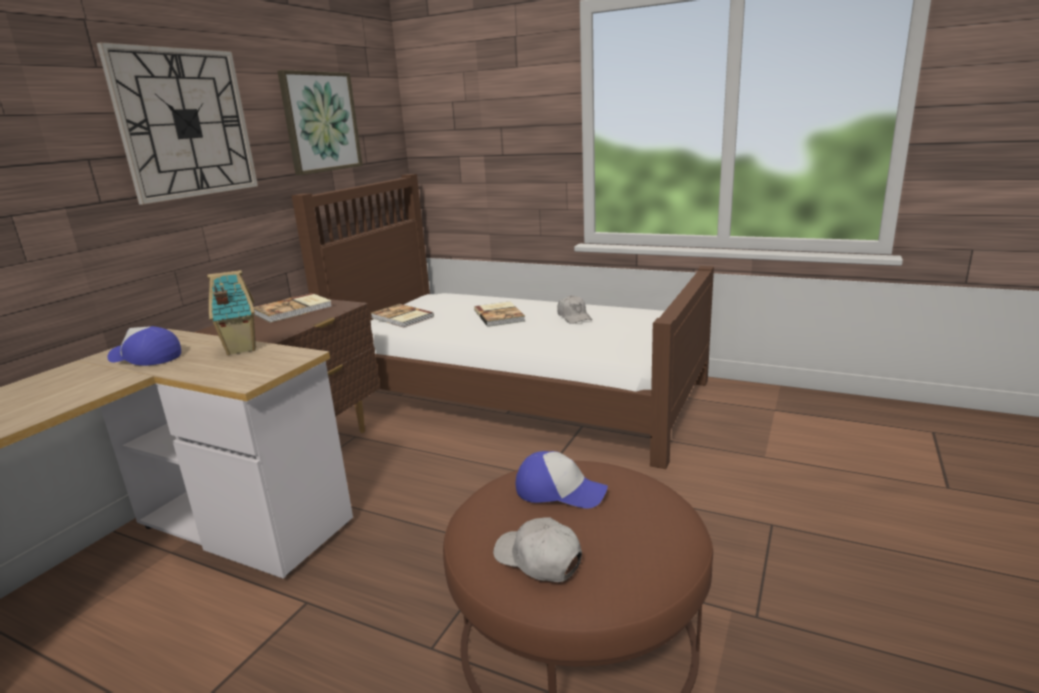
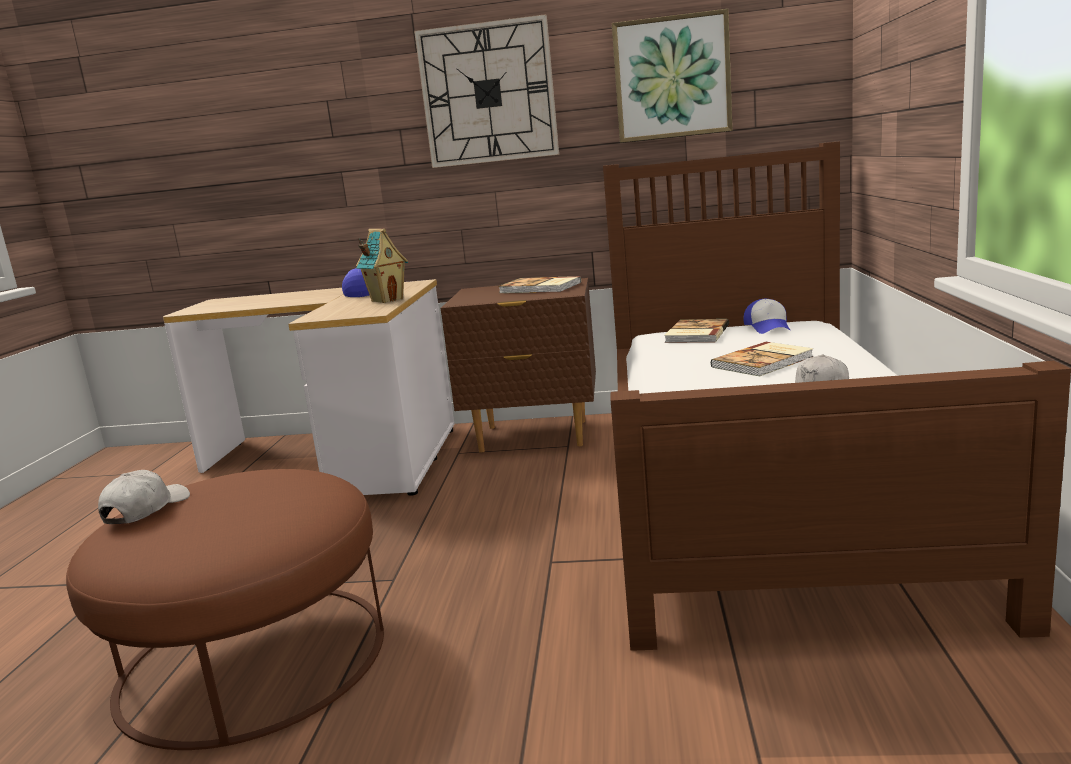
camera: 70 degrees right, 5 degrees down
(559, 491) = (264, 493): cap -> cap (768, 327)

